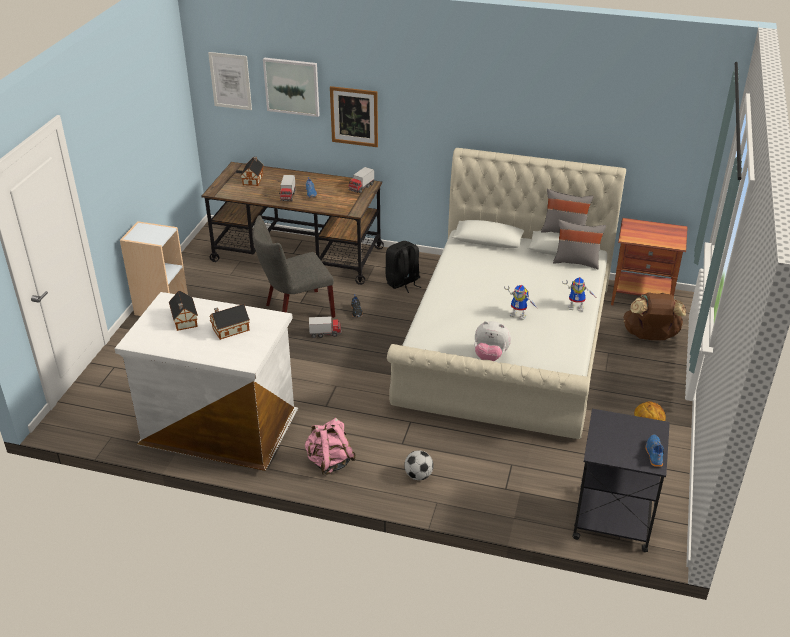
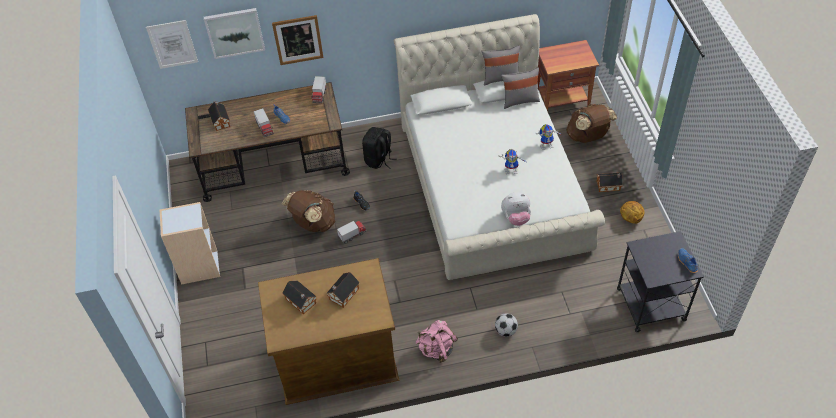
camera: 25 degrees left, 15 degrees up
(219, 432) = (336, 362): white dresser -> brown dresser
(295, 311) = (313, 223): grey chair -> brown backpack
(643, 388) = (609, 186): none -> toy house

